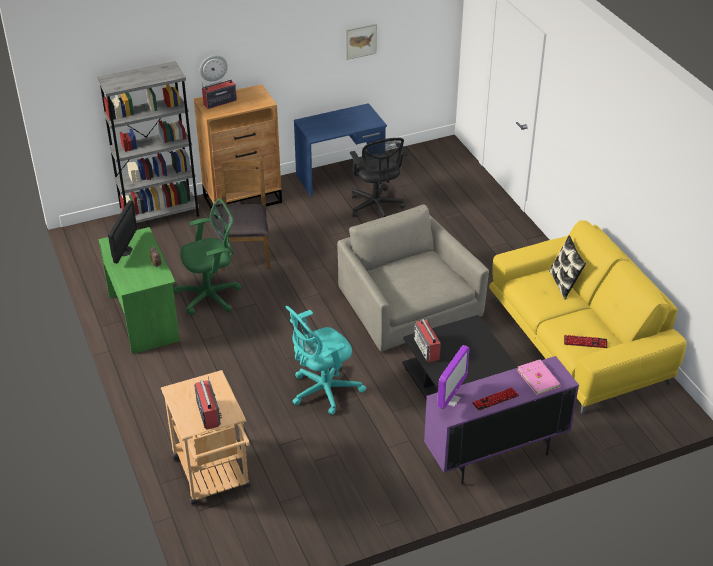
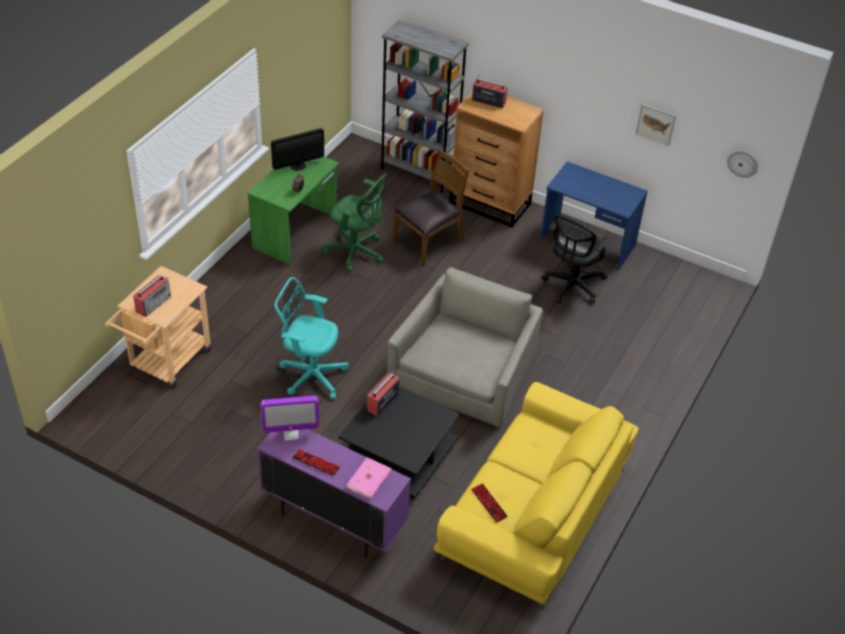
camera: 50 degrees right, 5 degrees up
(213, 67) = (503, 68): wall clock -> wall clock (742, 163)
(564, 284) = (558, 451): pillow -> none

